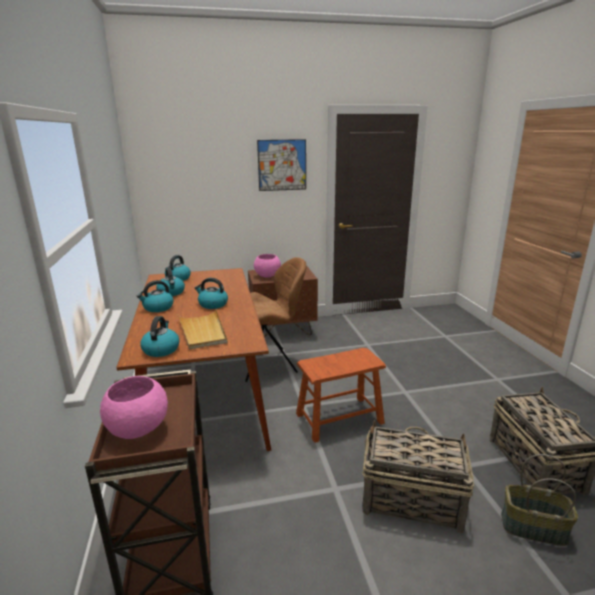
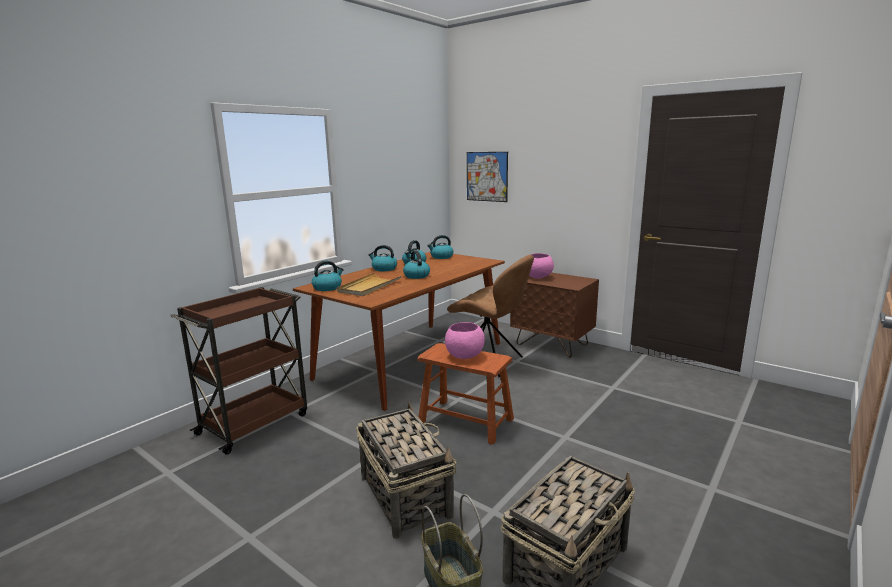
camera: 50 degrees right, 5 degrees down
(139, 429) = (227, 310): pink bowl -> pink bowl (465, 356)
(282, 165) = (582, 158): picture -> picture (487, 176)

